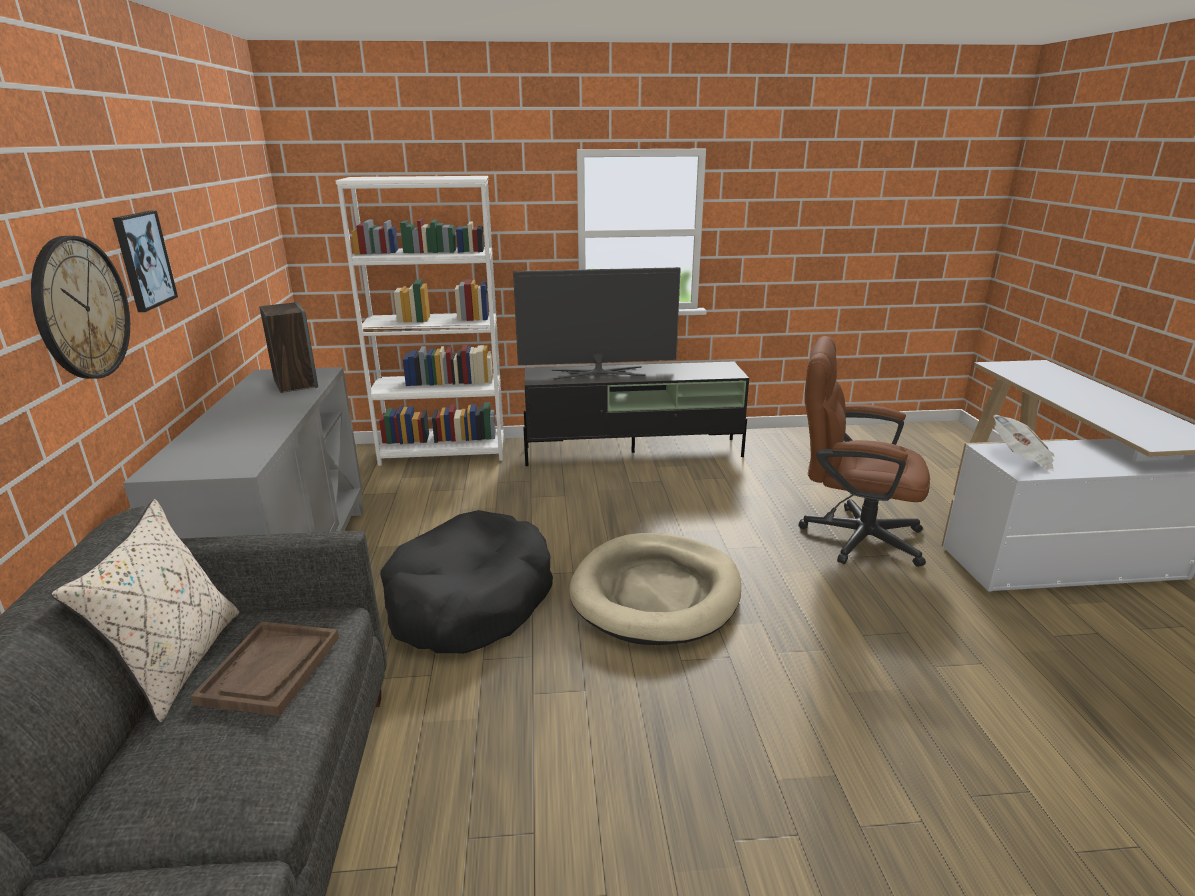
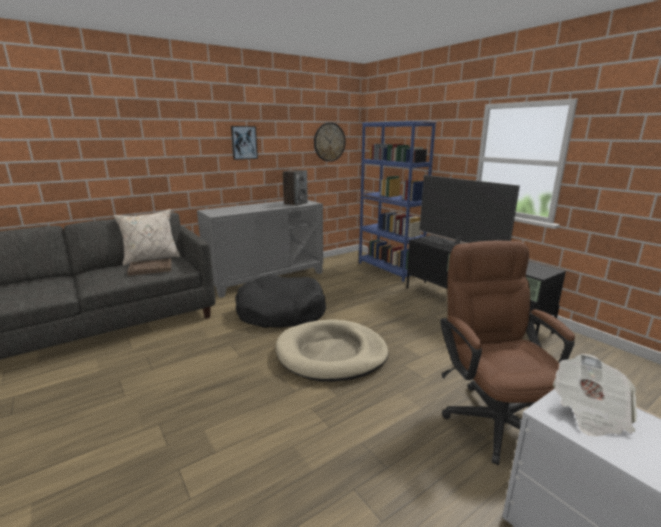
camera: 60 degrees right, 5 degrees down
(81, 308) = (202, 152): wall clock -> wall clock (329, 142)
(443, 452) = (389, 269): white bookcase -> blue bookcase

